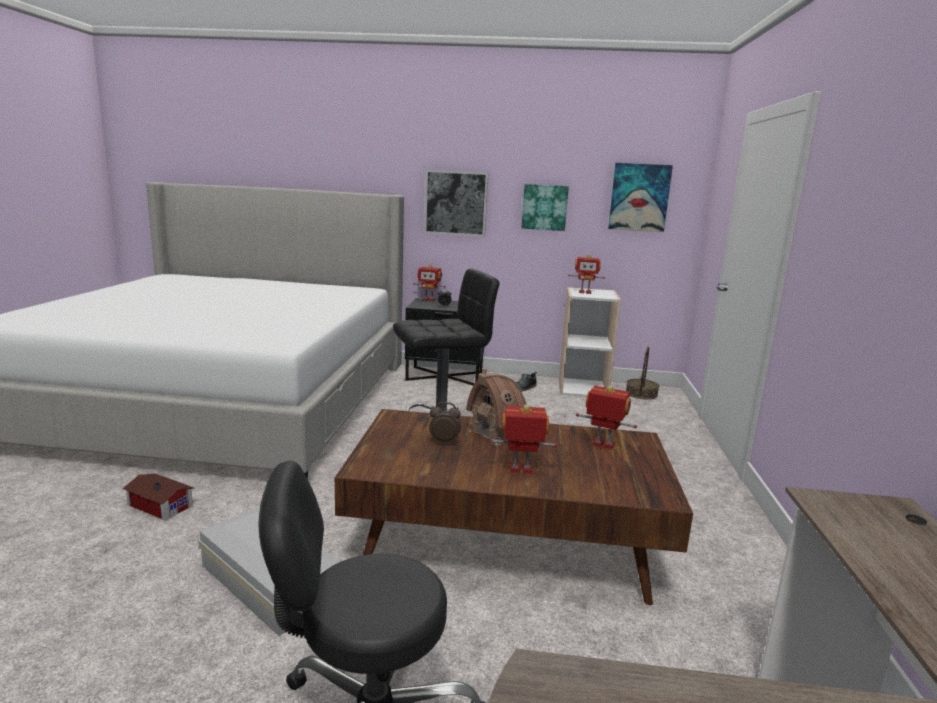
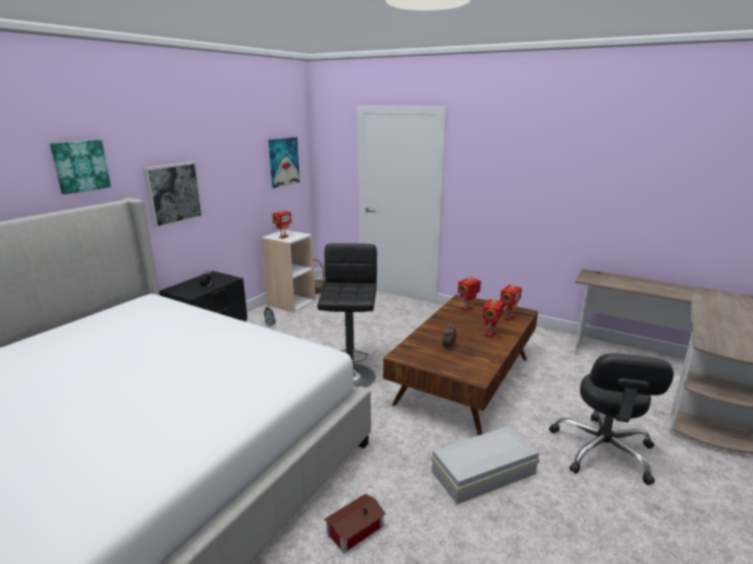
camera: 65 degrees left, 5 degrees up
(428, 300) = (174, 287): toy robot -> toy robot (508, 318)
(497, 434) = (442, 330): toy house -> none
(544, 207) = (235, 181): picture -> picture (80, 166)

